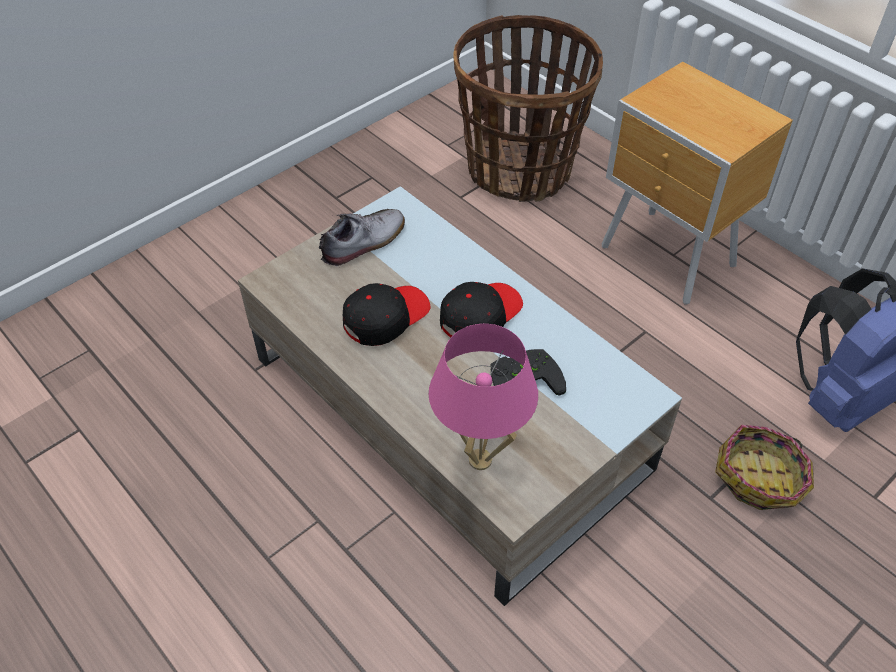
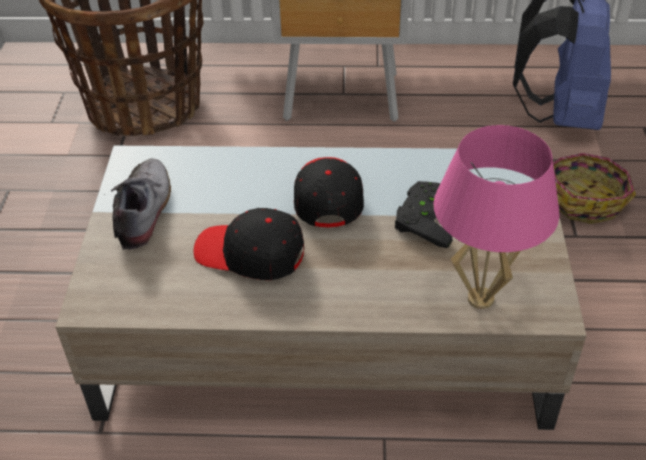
camera: 45 degrees left, 5 degrees down
(385, 317) = (250, 253): black cap -> black cap turned 75 degrees counterclockwise

